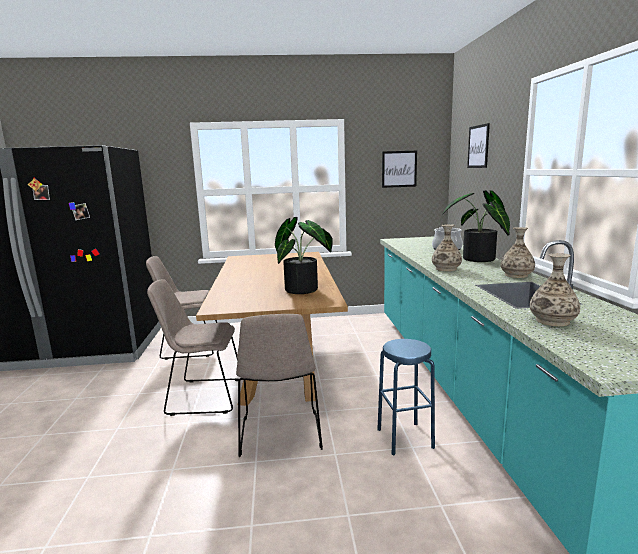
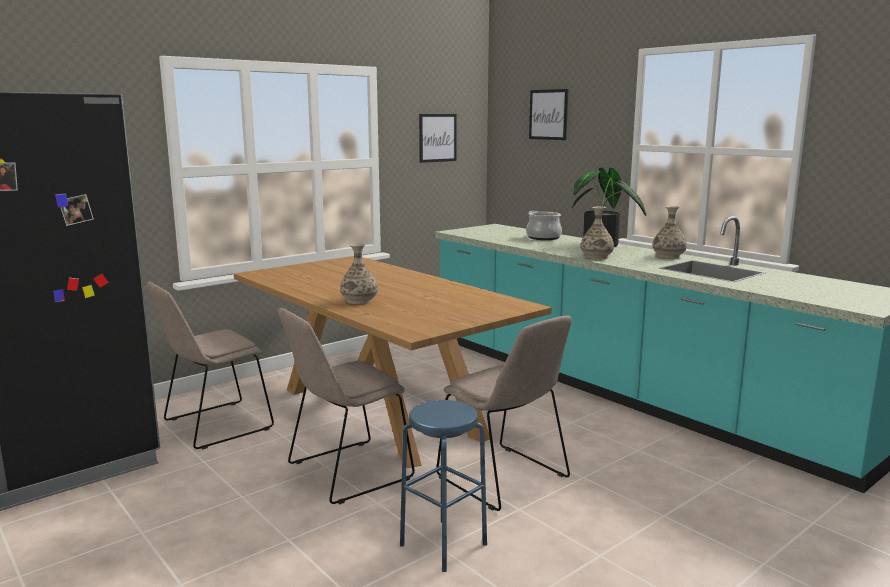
camera: 35 degrees left, 0 degrees up
(305, 289) = (465, 298): potted plant -> none
(405, 438) = (622, 445): blue stool -> blue stool (443, 544)
(552, 320) = (776, 286): vase -> vase (359, 300)

